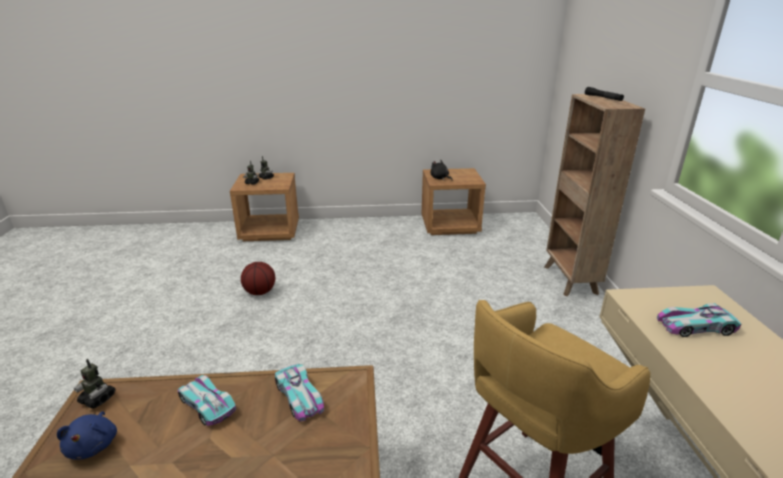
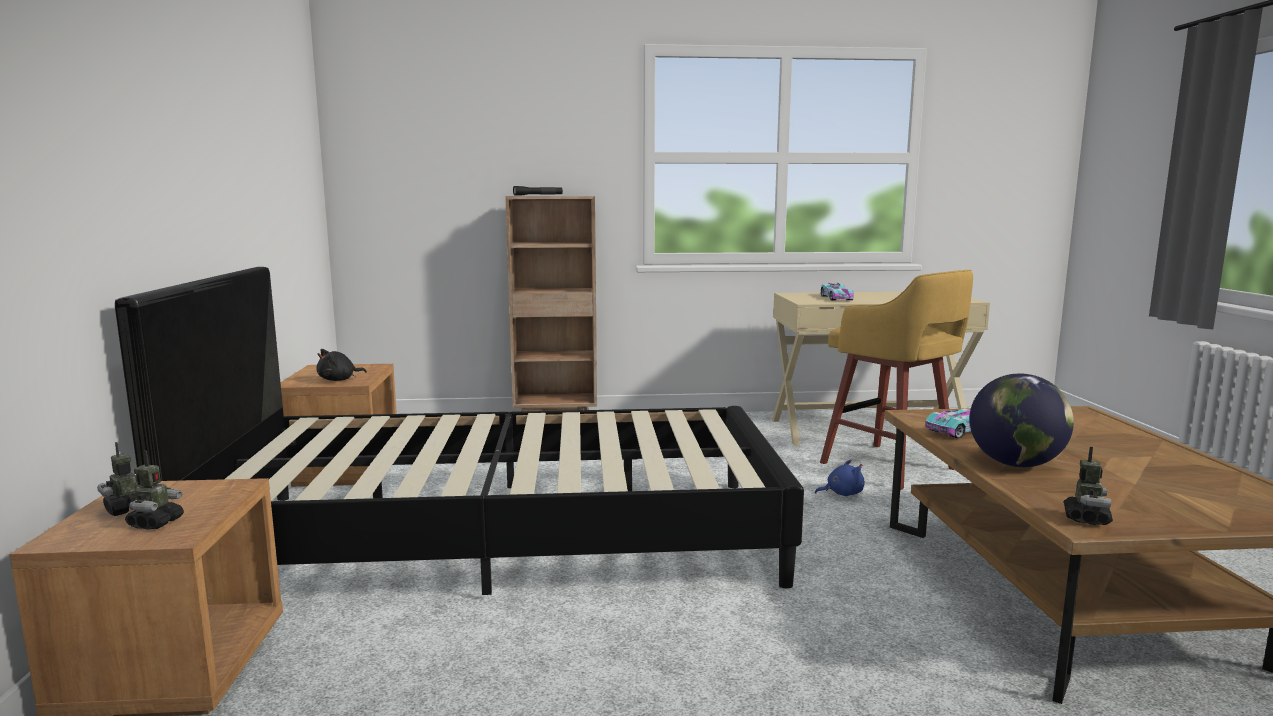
camera: 90 degrees left, 15 degrees down
(94, 445) = (1142, 505): blue plush toy -> blue plush toy (842, 493)
(207, 404) = (1016, 464): toy car -> globe
(260, 292) = (532, 639): basketball -> none
(363, 276) = (500, 536): none -> black bed

